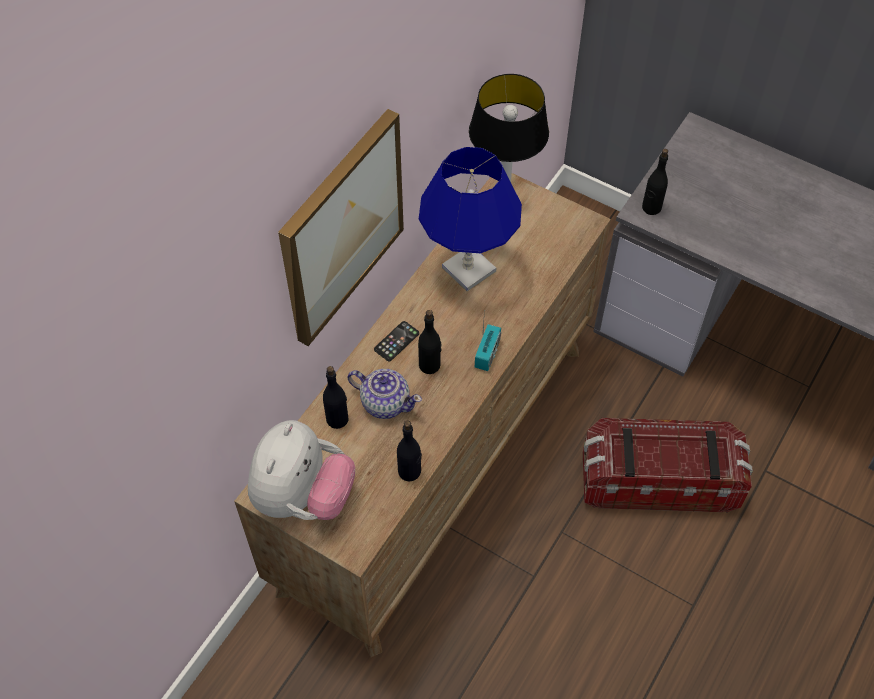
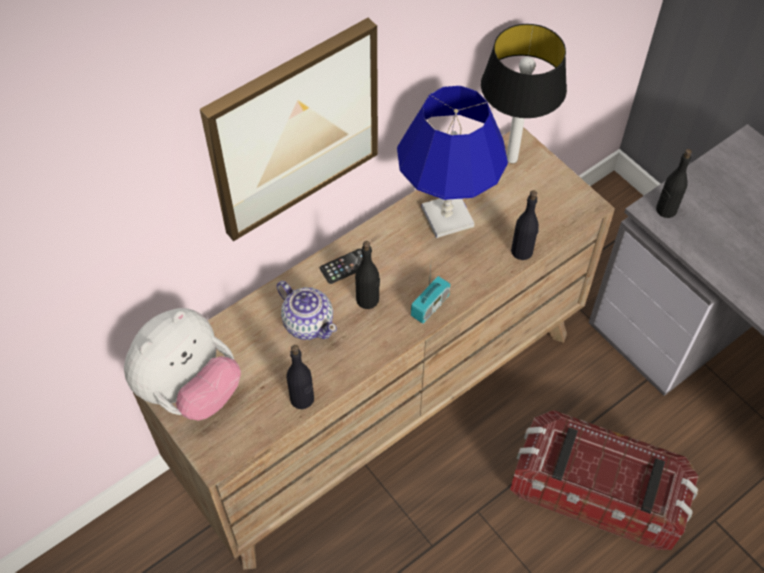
camera: 20 degrees right, 0 degrees up
(337, 419) = (255, 324): black bottle -> black bottle (522, 251)

